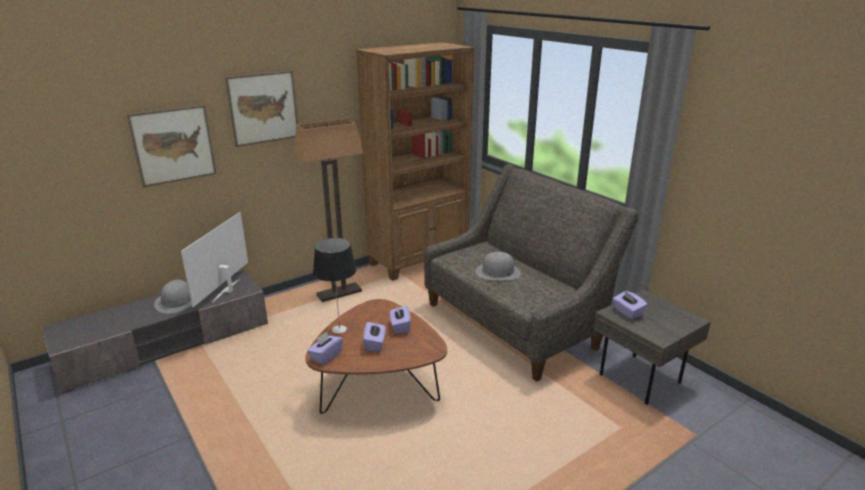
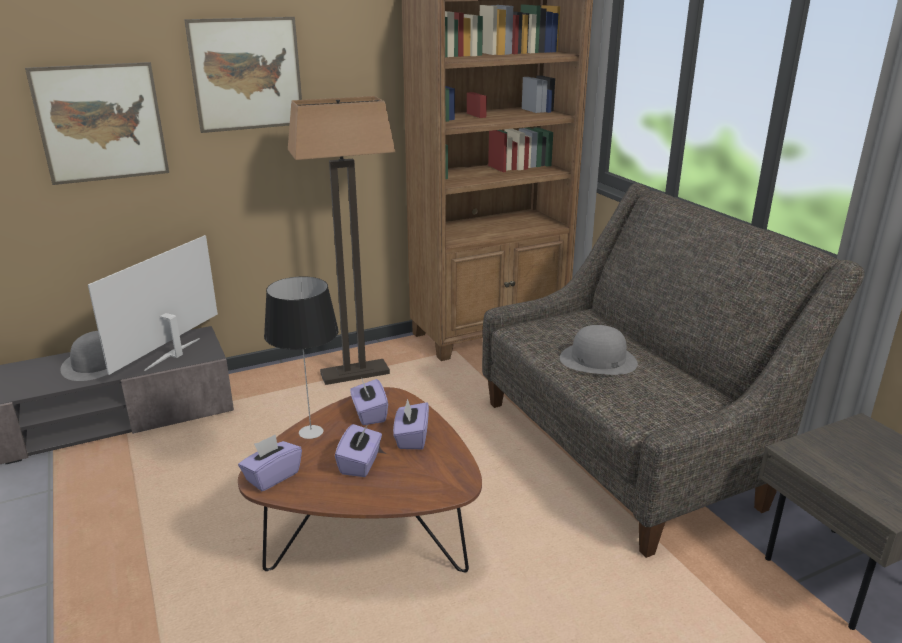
camera: 10 degrees right, 0 degrees up
(627, 312) = (827, 453): purple tissue box -> purple tissue box (369, 414)

